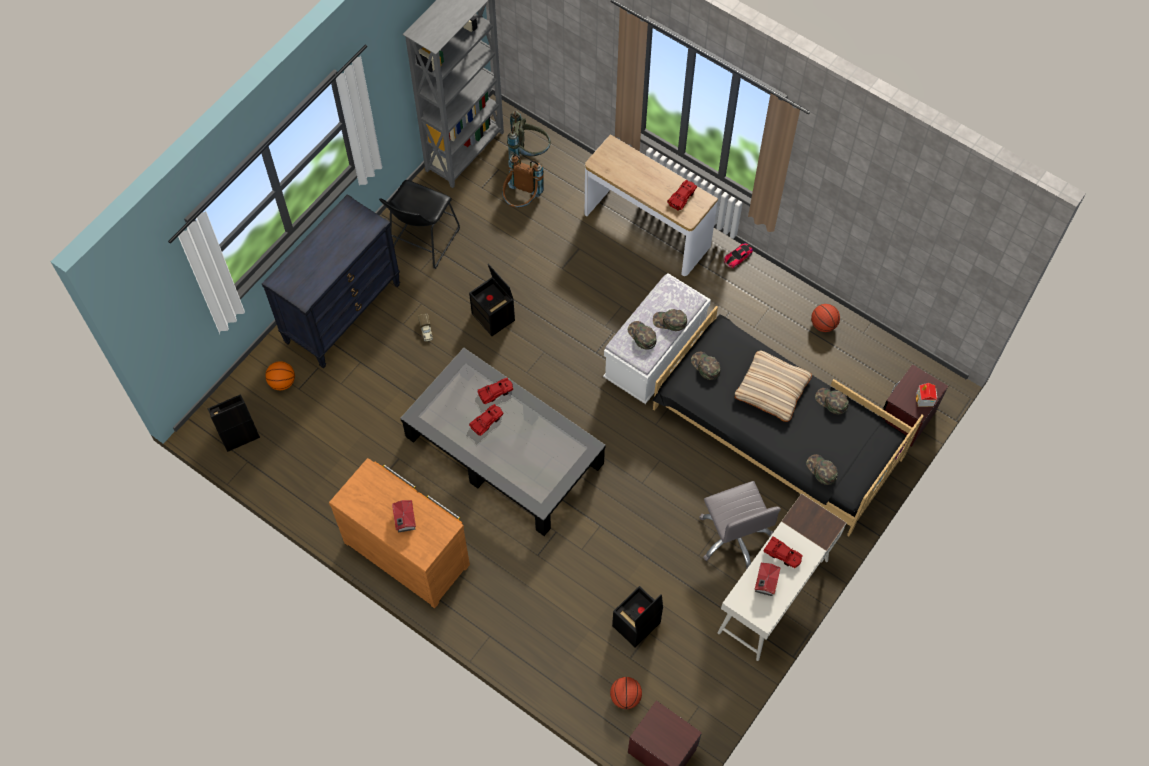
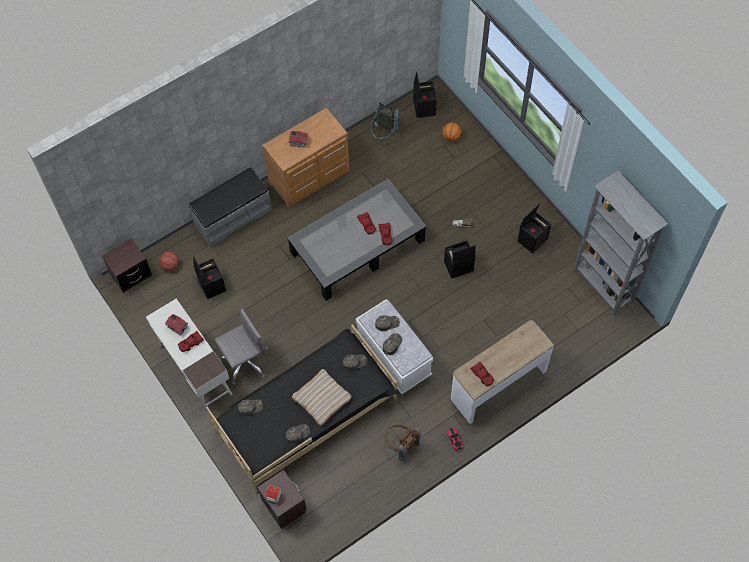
camera: 110 degrees right, 0 degrees up
(343, 312) = (491, 180): black dresser -> none
(422, 242) = (532, 239): black stool -> black storage box
(511, 639) = (232, 216): none -> grey bench
(521, 200) = (549, 310): brown backpack -> brown backpack (401, 445)
(528, 154) = (589, 326): grey backpack -> grey backpack (383, 134)
(734, 536) = (244, 361): grey office chair -> grey office chair turned 150 degrees clockwise
(823, 324) = (378, 478): basketball -> none

